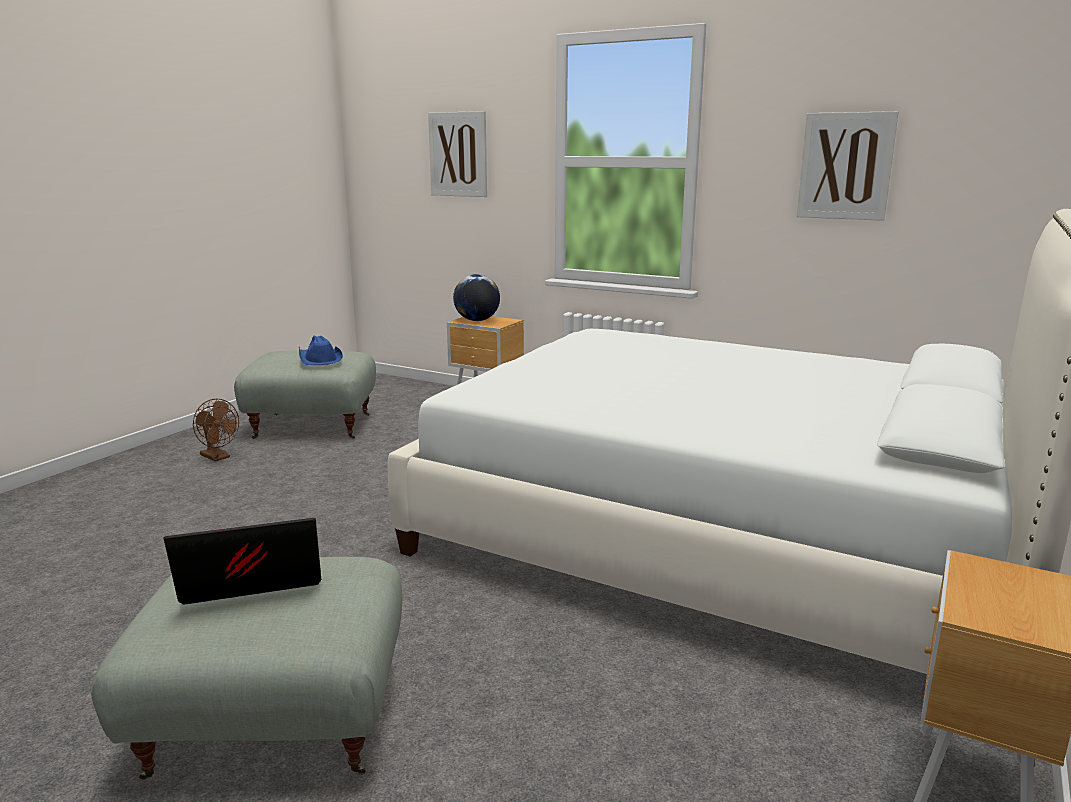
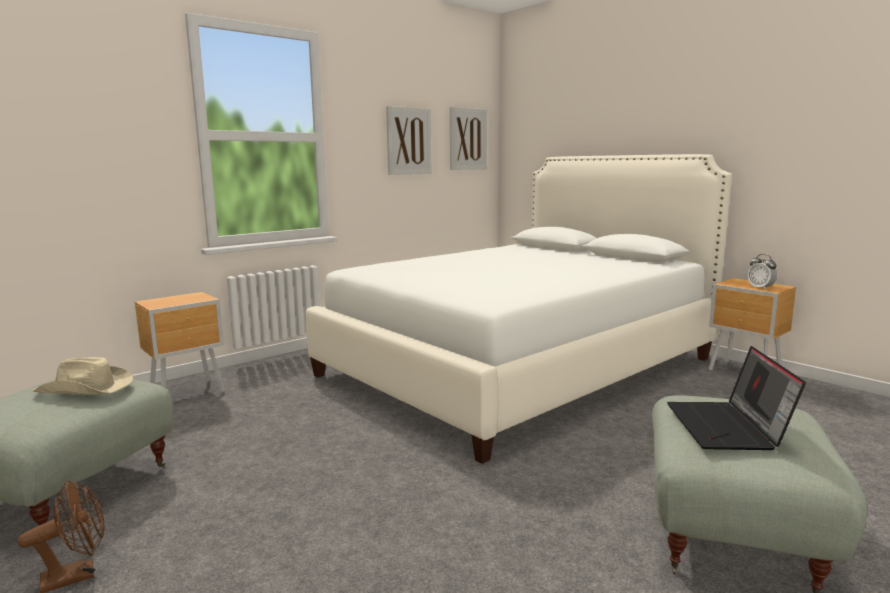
camera: 70 degrees left, 5 degrees down
(319, 359) = (85, 388): blue hat -> beige hat
(458, 154) = (63, 124): picture -> picture (468, 139)
(477, 320) = (170, 302): globe -> none
(973, 602) = (760, 288): none -> alarm clock

